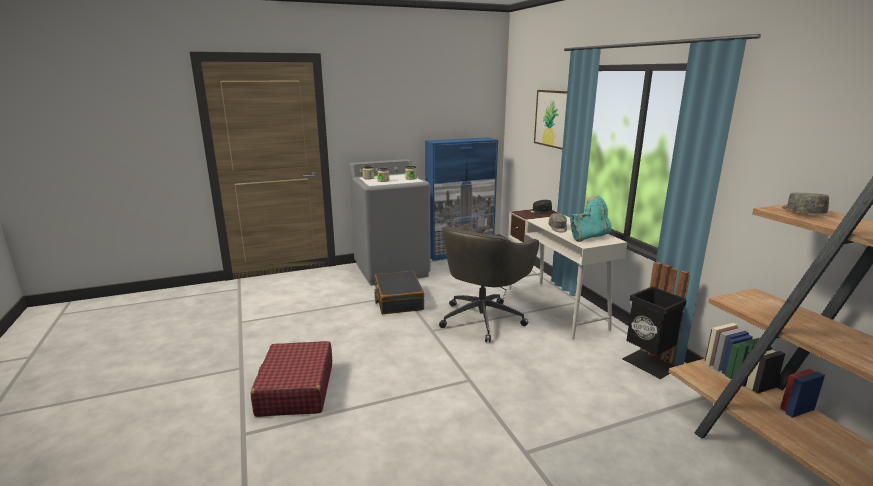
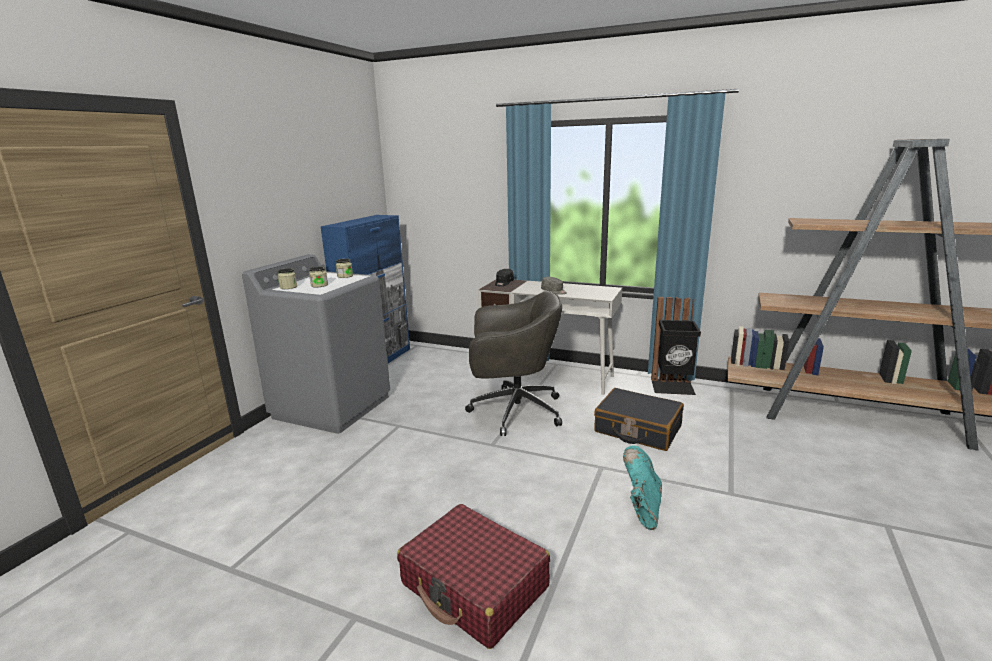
camera: 45 degrees left, 0 degrees up
(398, 300) = (403, 434): black suitcase -> black suitcase (637, 429)
(483, 318) = (513, 411): grey office chair -> grey office chair turned 75 degrees counterclockwise
(553, 118) = (476, 182): picture -> none
(588, 236) = (591, 291): turquoise boot -> turquoise boot (642, 508)
(802, 212) = (816, 221): grey cap -> none

